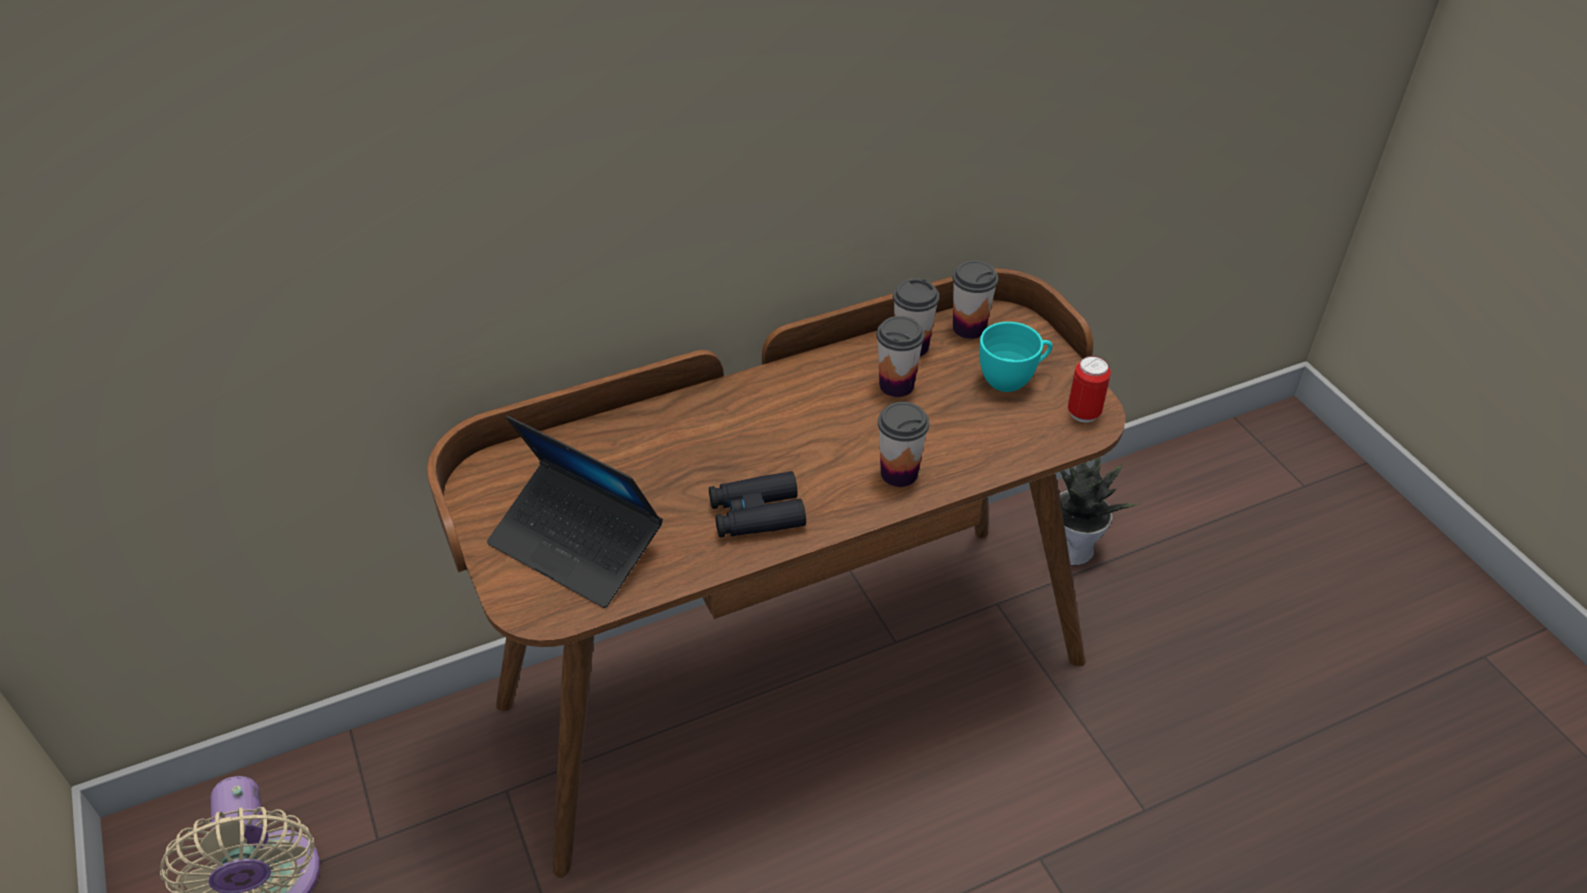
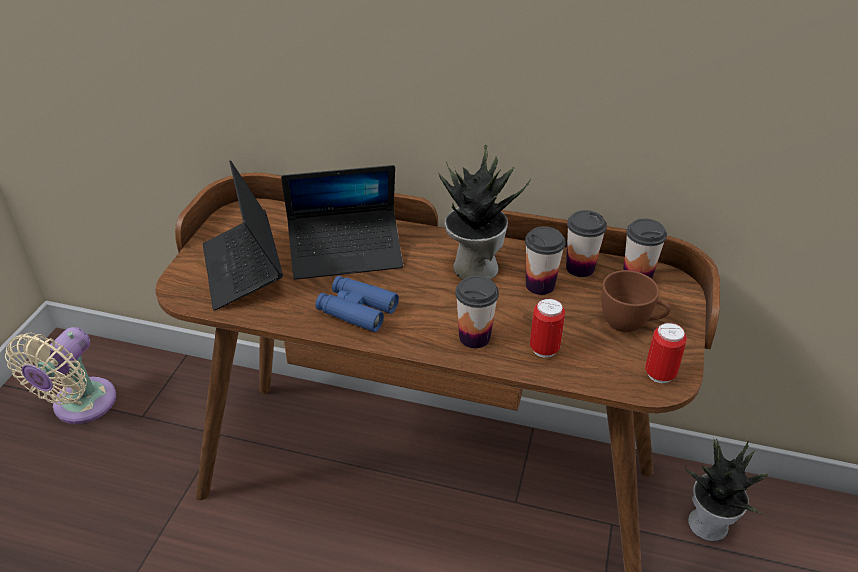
camera: 40 degrees right, 5 degrees down
(666, 459) = (346, 253): none -> laptop
(756, 514) = (357, 310): black binoculars -> blue binoculars
(814, 401) = (473, 267): none -> potted plant
(970, 447) = (544, 349): none -> can
(1012, 379) = (630, 324): turquoise cup -> brown cup

